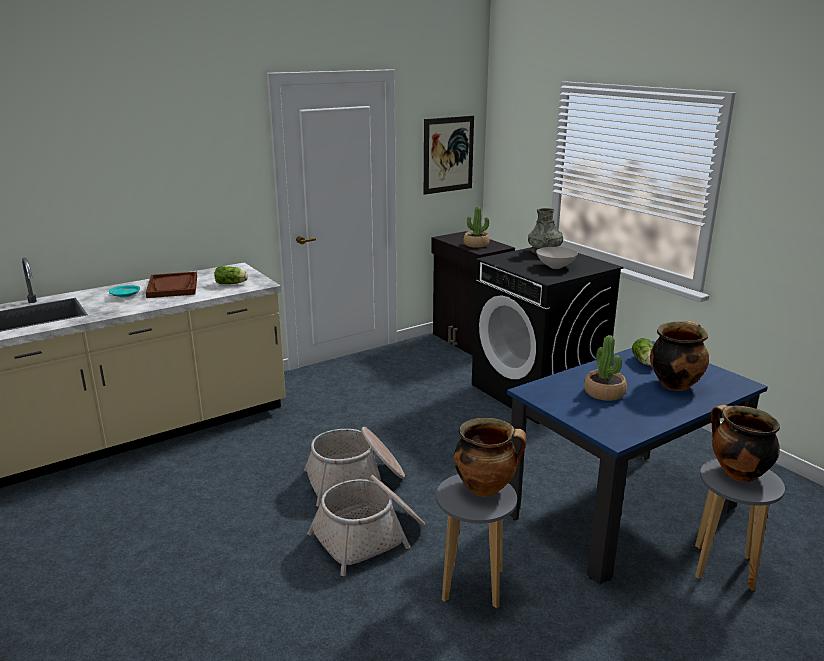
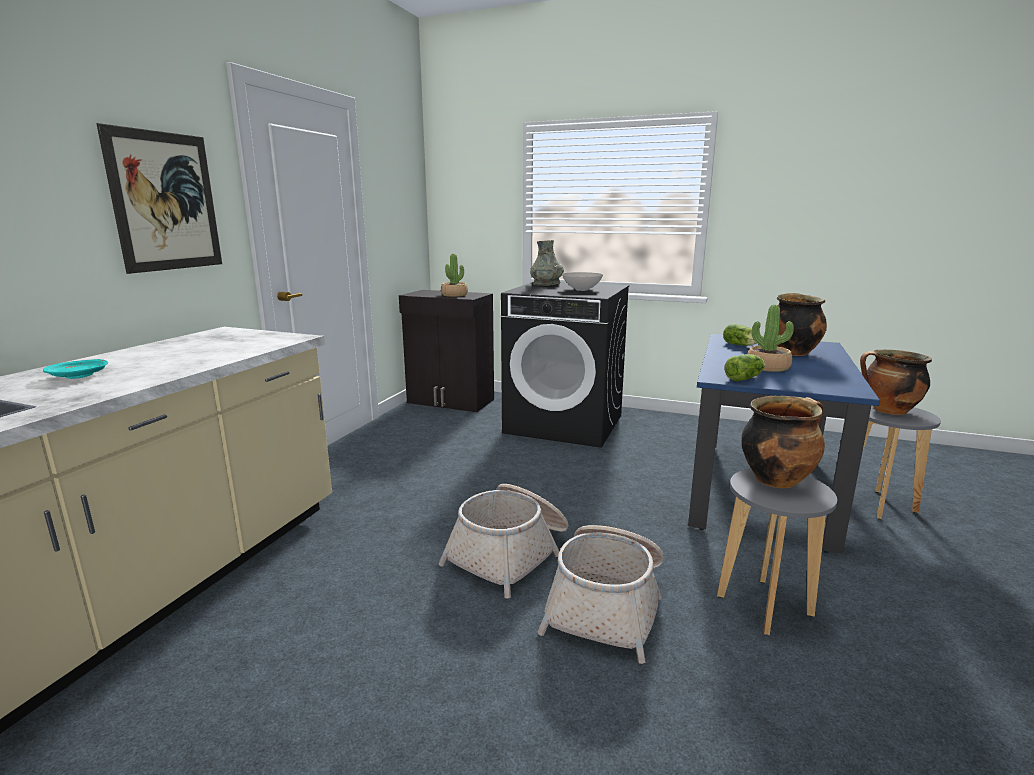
camera: 35 degrees left, 5 degrees down
(173, 287) = (155, 357): brown tray -> none
(232, 284) = (249, 342): lettuce -> lettuce (745, 378)
(448, 154) = (403, 205): picture -> picture (165, 202)

